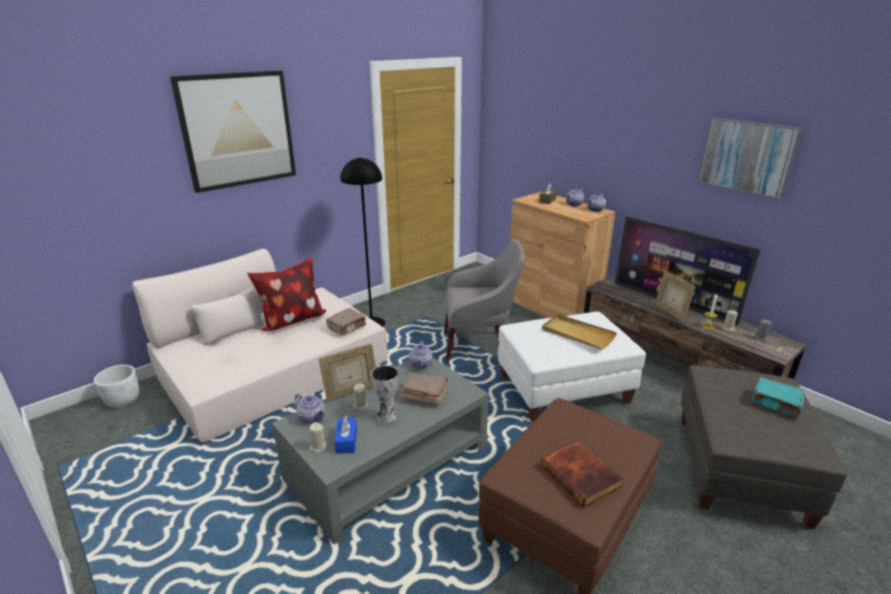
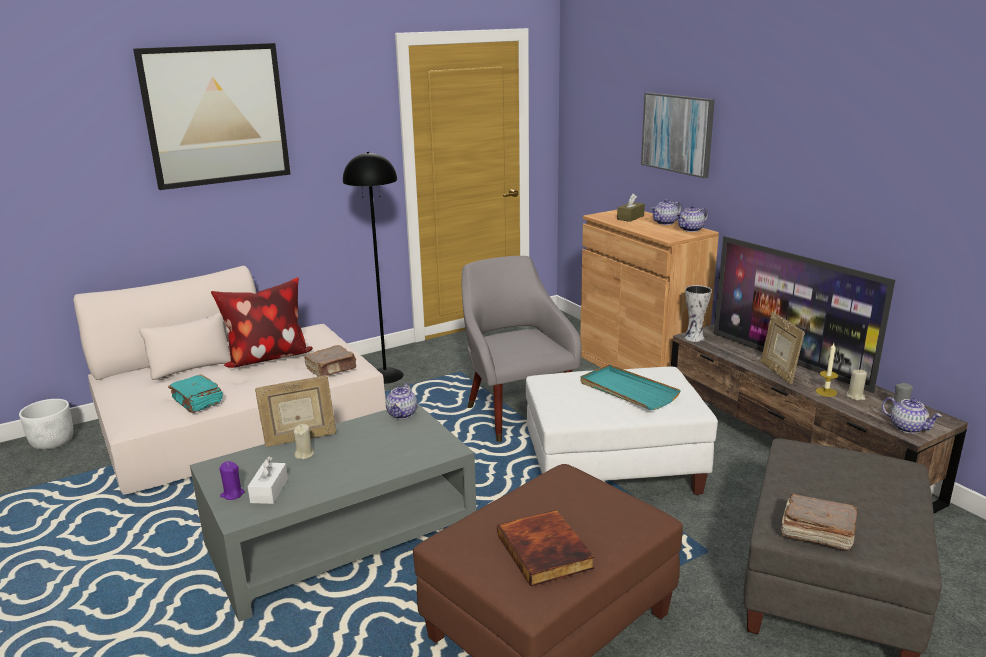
camera: 10 degrees right, 5 degrees down
(312, 417) = (239, 463): teapot -> teapot (908, 428)
(318, 447) = (232, 494): beige candle -> purple candle
(346, 441) = (269, 491): blue tissue box -> white tissue box
(387, 417) = (332, 469): vase -> vase (695, 338)
(424, 395) = (389, 449): brown book -> brown book (816, 532)
(479, 347) = (517, 412): grey armchair -> grey armchair turned 120 degrees counterclockwise
(577, 334) = (627, 390): beige tray -> turquoise tray
(747, 157) = (876, 149): picture -> picture (677, 133)
(776, 404) = (874, 492): turquoise book -> turquoise book (197, 401)

